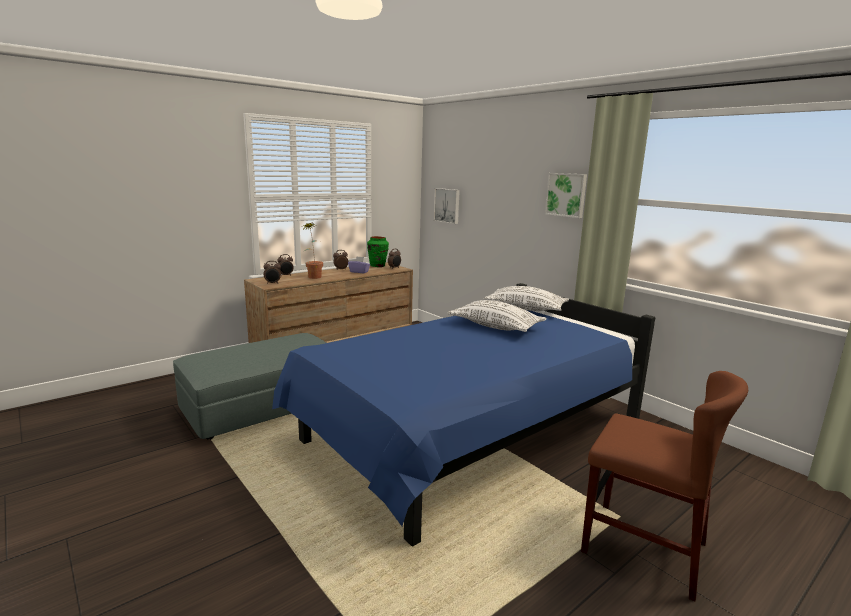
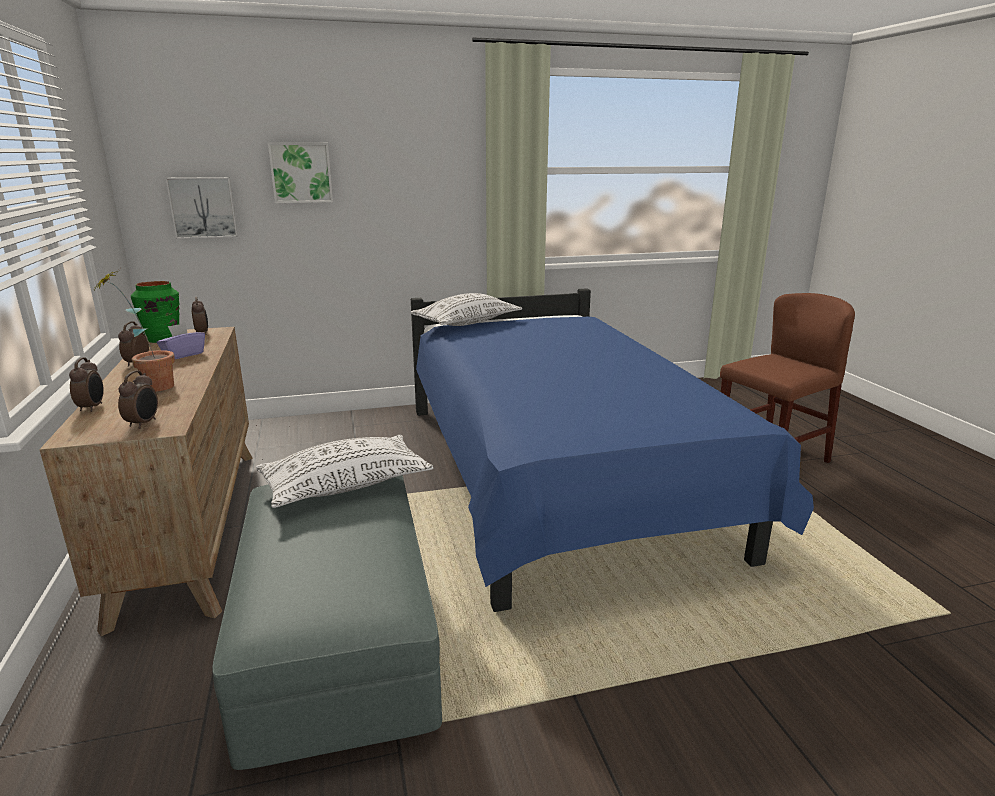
camera: 65 degrees left, 5 degrees up
(495, 327) = (523, 345): white pillow -> white pillow (346, 486)
(566, 195) = (444, 169): picture -> picture (301, 172)

